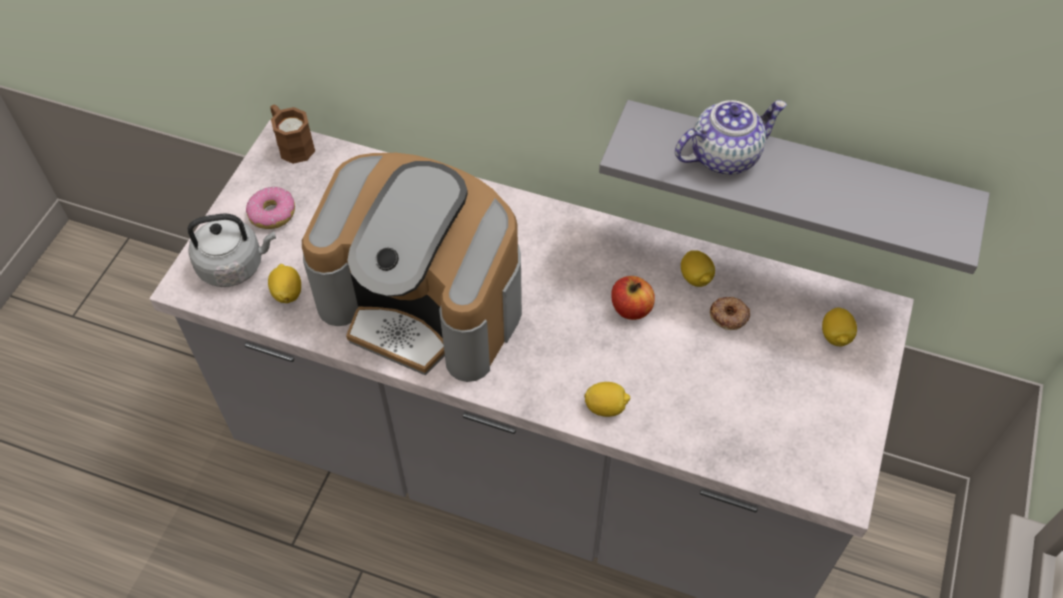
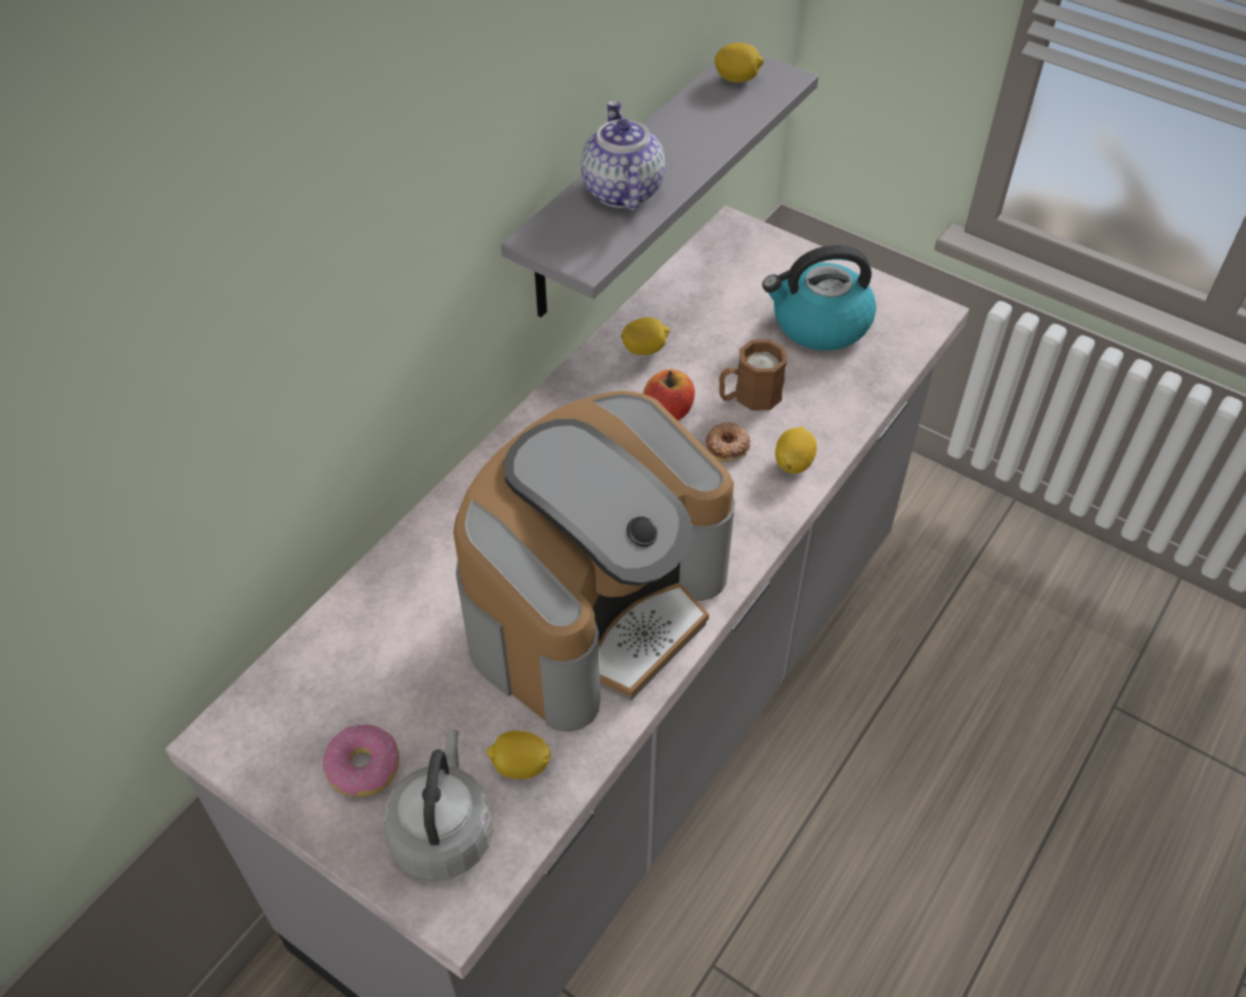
camera: 75 degrees left, 5 degrees down
(292, 144) = (237, 723): brown mug -> brown mug (749, 397)
(729, 316) = (704, 336): donut -> donut (728, 445)
(783, 401) = (819, 324): none -> kettle
(835, 336) = (753, 267): lemon -> lemon (737, 79)

